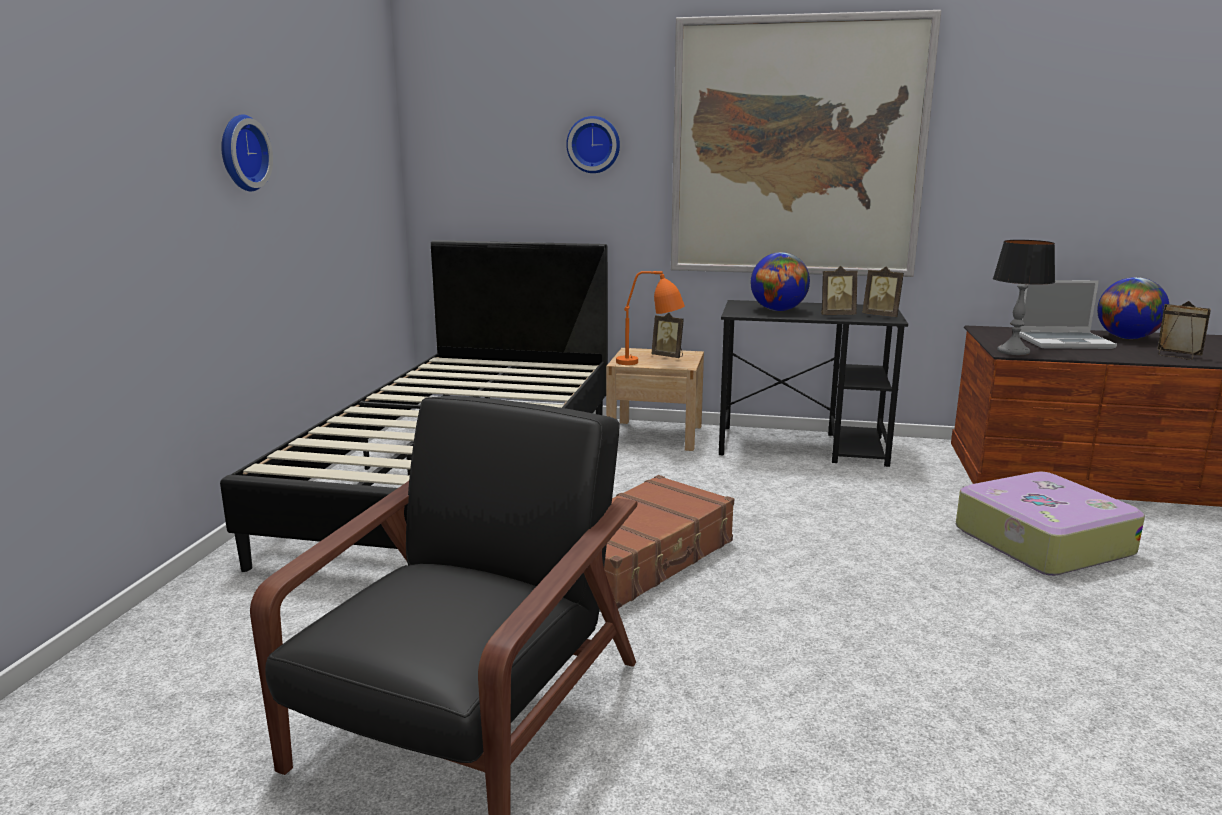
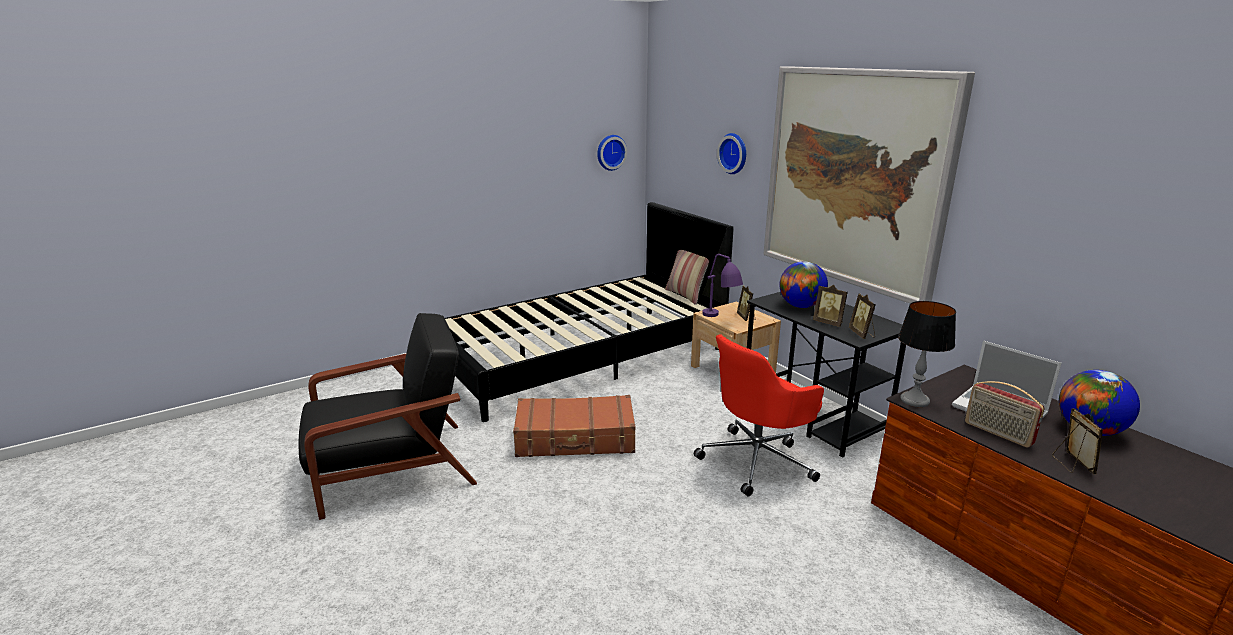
camera: 45 degrees right, 5 degrees up
(241, 153) = (483, 156): wall clock -> wall clock (610, 152)
(538, 360) = (686, 295): none -> pillow
(651, 364) = (721, 320): orange table lamp -> purple table lamp
(841, 497) = (757, 460): none -> red office chair
(1040, 541) = (825, 557): suitcase -> none
(1104, 353) = (997, 433): none -> radio

